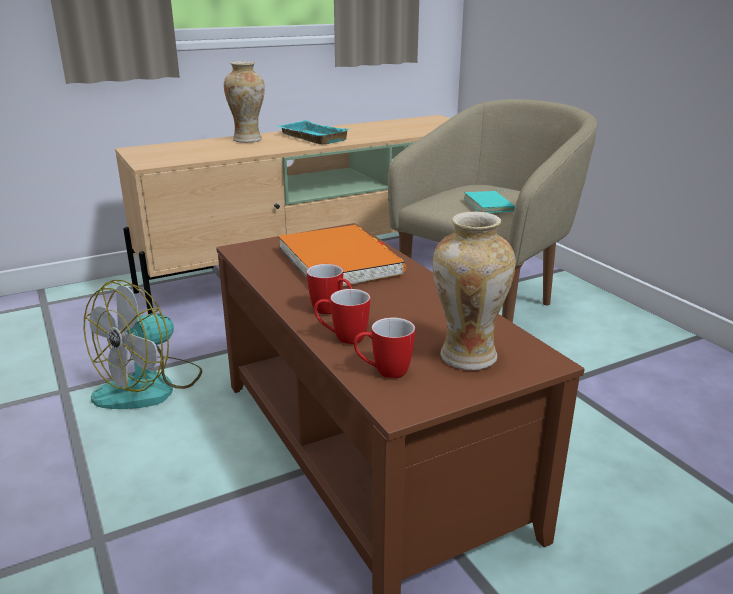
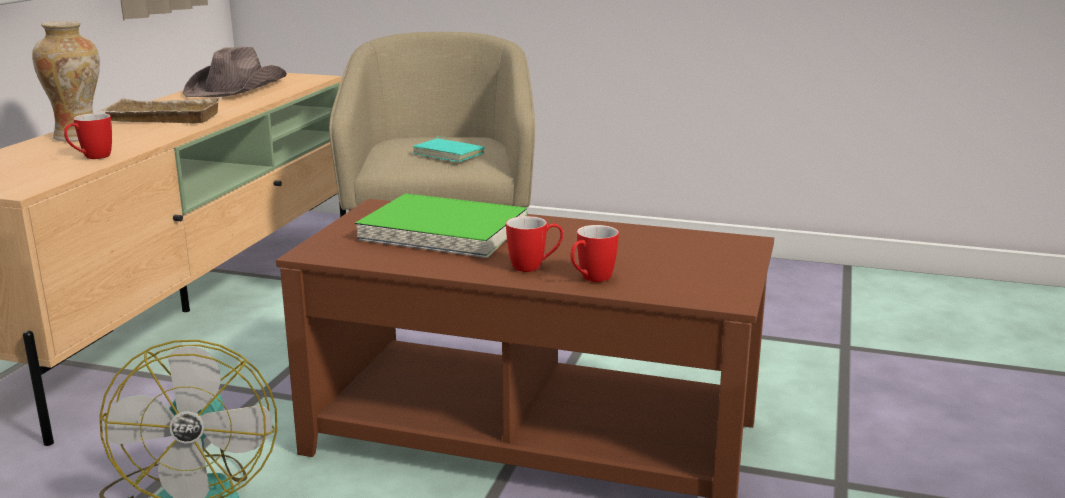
camera: 45 degrees left, 5 degrees down
(310, 137) = (160, 119): turquoise tray -> beige tray
(339, 262) = (444, 232): orange book -> green book
(383, 372) = (671, 287): mug -> mug (91, 157)
(401, 126) = (237, 88): none -> brown hat
(466, 356) = (698, 257): vase -> none

